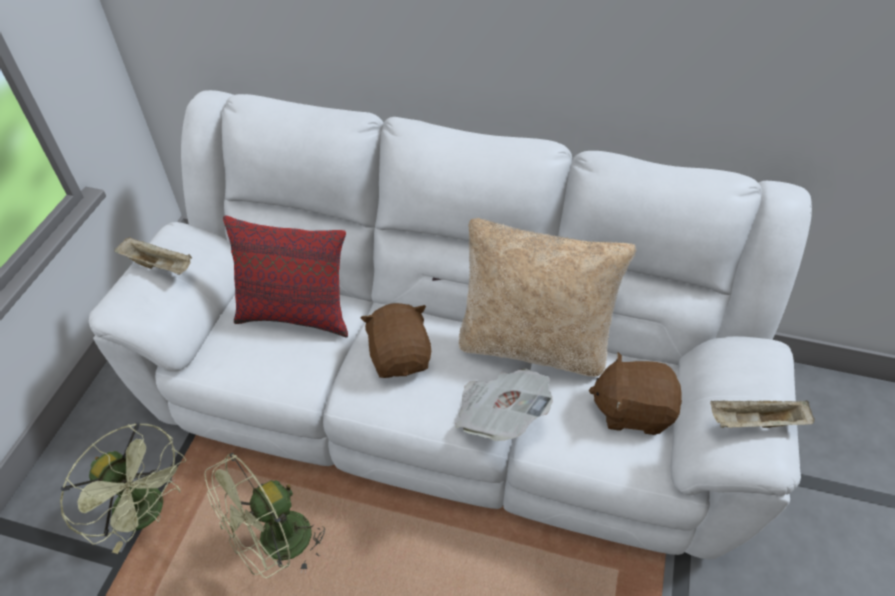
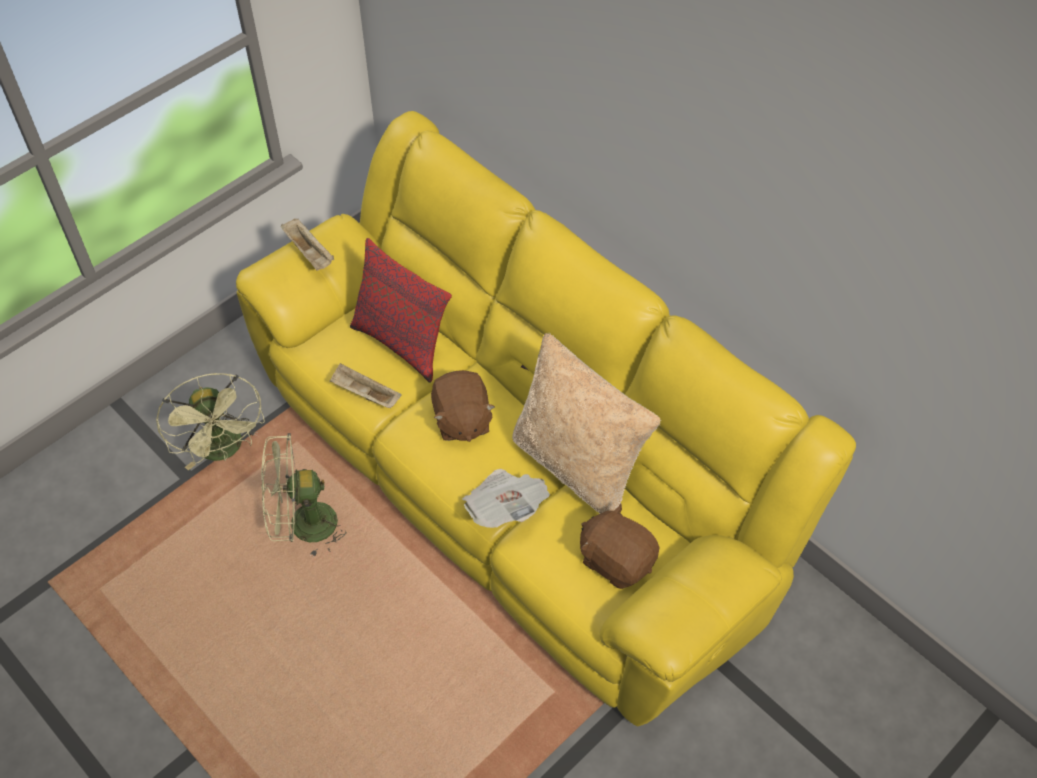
camera: 30 degrees right, 5 degrees up
(400, 356) = (461, 420): brown plush toy -> brown plush toy turned 150 degrees clockwise
(448, 394) = (517, 476): white sofa -> yellow sofa
(755, 423) = (677, 613): beige tray -> beige tray (365, 394)

